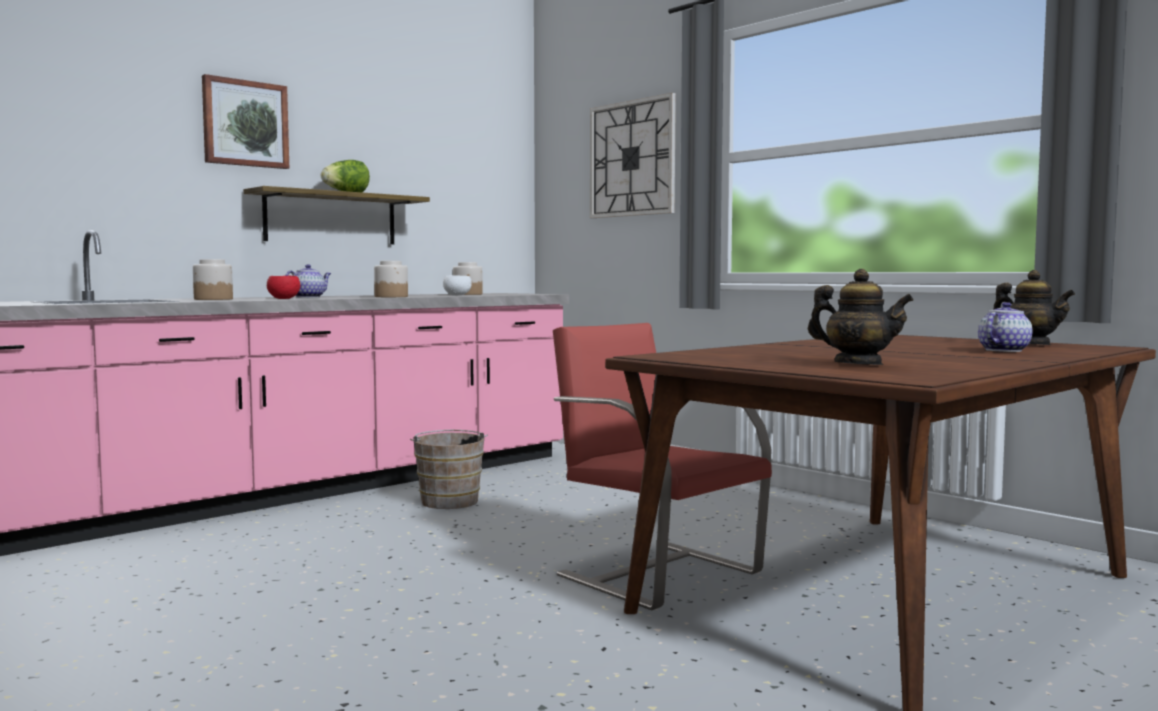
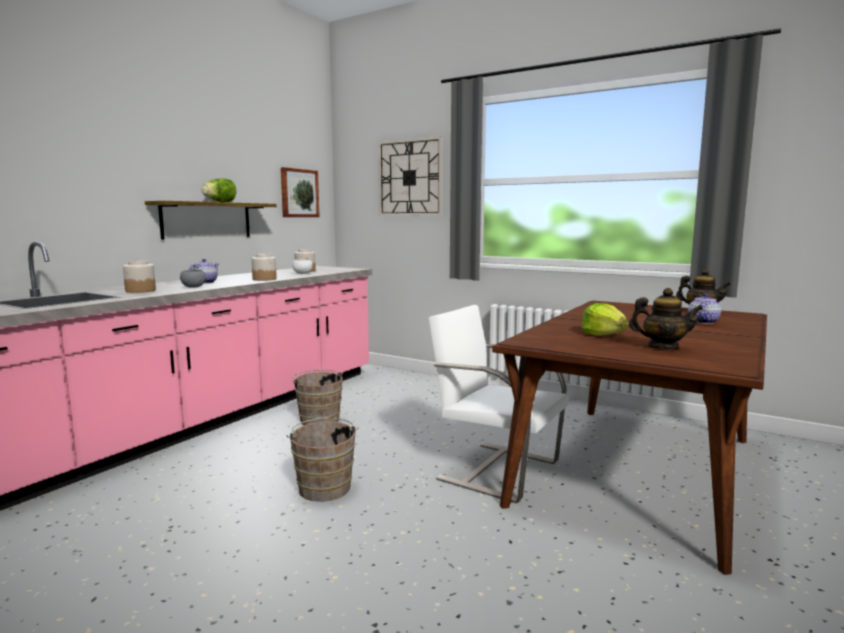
camera: 15 degrees left, 5 degrees up
(245, 123) = (143, 151): picture -> picture (299, 193)
(283, 298) = (193, 287): red bowl -> grey bowl
(397, 568) = (324, 486): none -> brown bucket
(658, 573) = (497, 469): red chair -> white chair
(796, 355) = (604, 335): none -> lettuce

